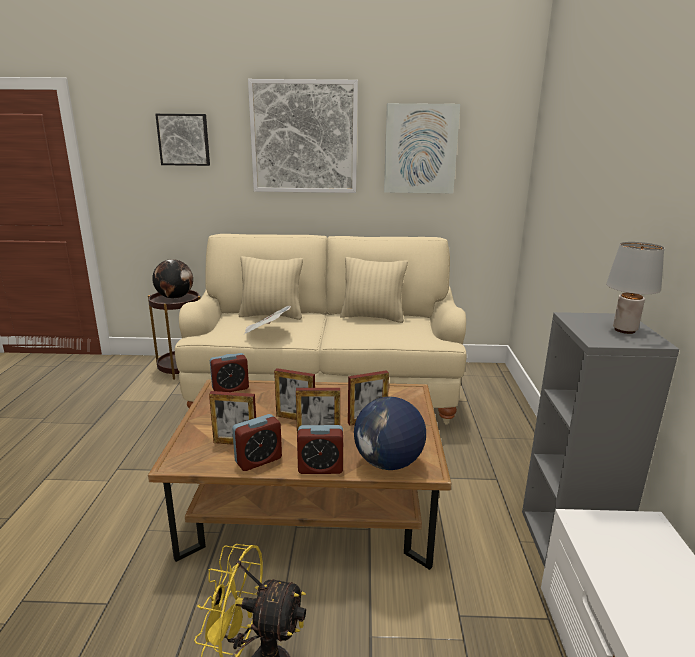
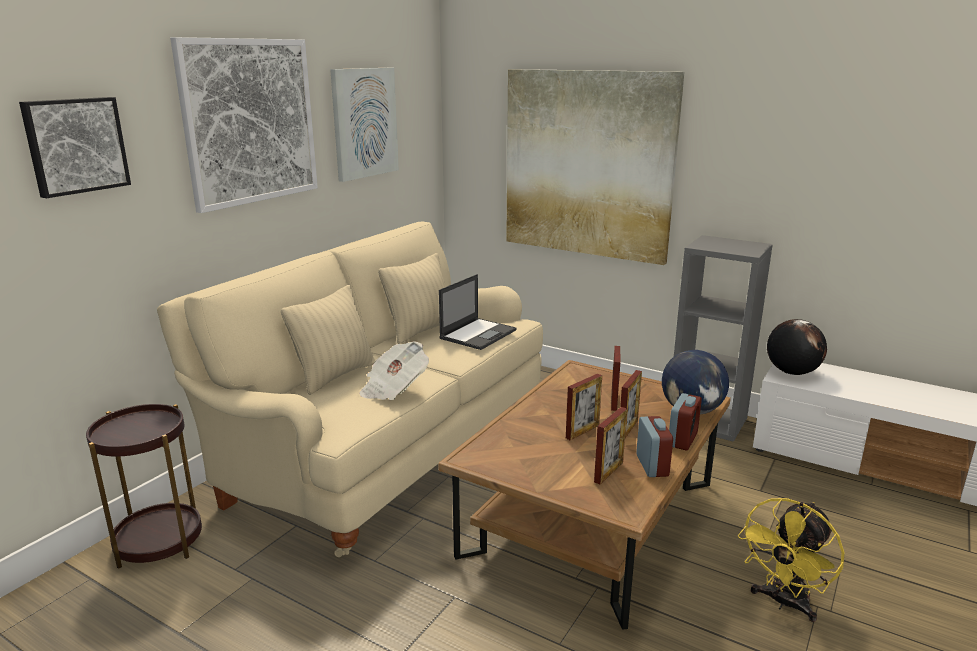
camera: 60 degrees left, 0 degrees up
(175, 297) = (127, 427): globe -> globe (791, 372)
(230, 388) = (482, 452): alarm clock -> none
(390, 333) = (478, 334): none -> laptop
(583, 209) = (588, 164): none -> picture
(624, 330) = (734, 244): grey table lamp -> none

